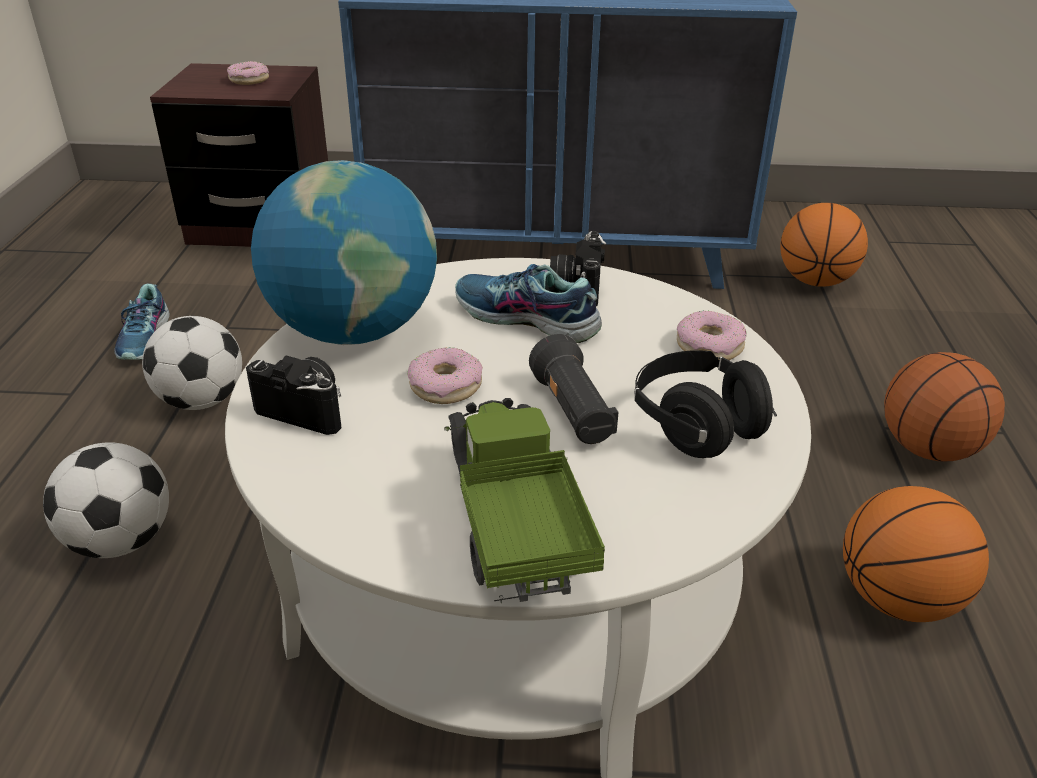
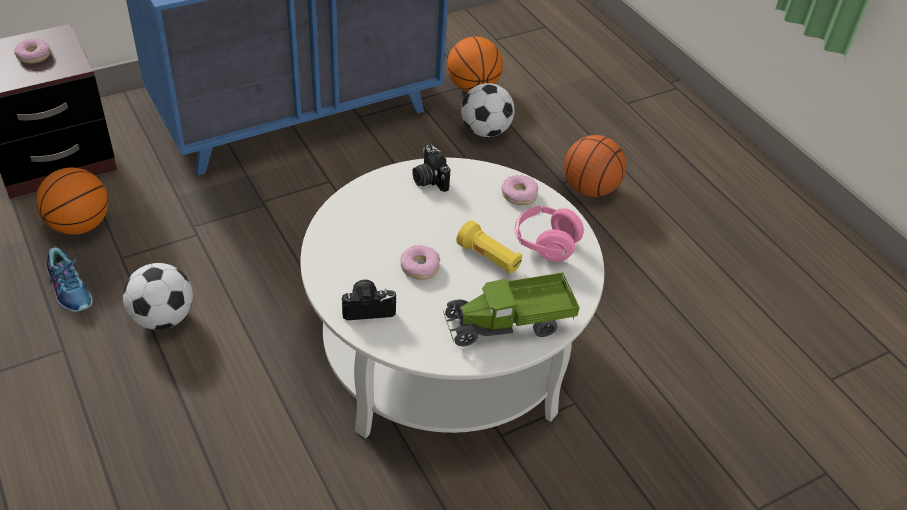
camera: 35 degrees left, 10 degrees up
(121, 541) = (210, 423): football -> football (485, 131)
(353, 331) = (342, 252): globe -> none
(511, 523) = (509, 324): toy truck -> toy truck turned 60 degrees counterclockwise
(526, 319) = (421, 210): shoe -> none
(573, 412) = (489, 258): black flashlight -> yellow flashlight
(696, 426) = (545, 244): black headphones -> pink headphones
(897, 599) = (616, 280): basketball -> basketball (79, 225)

